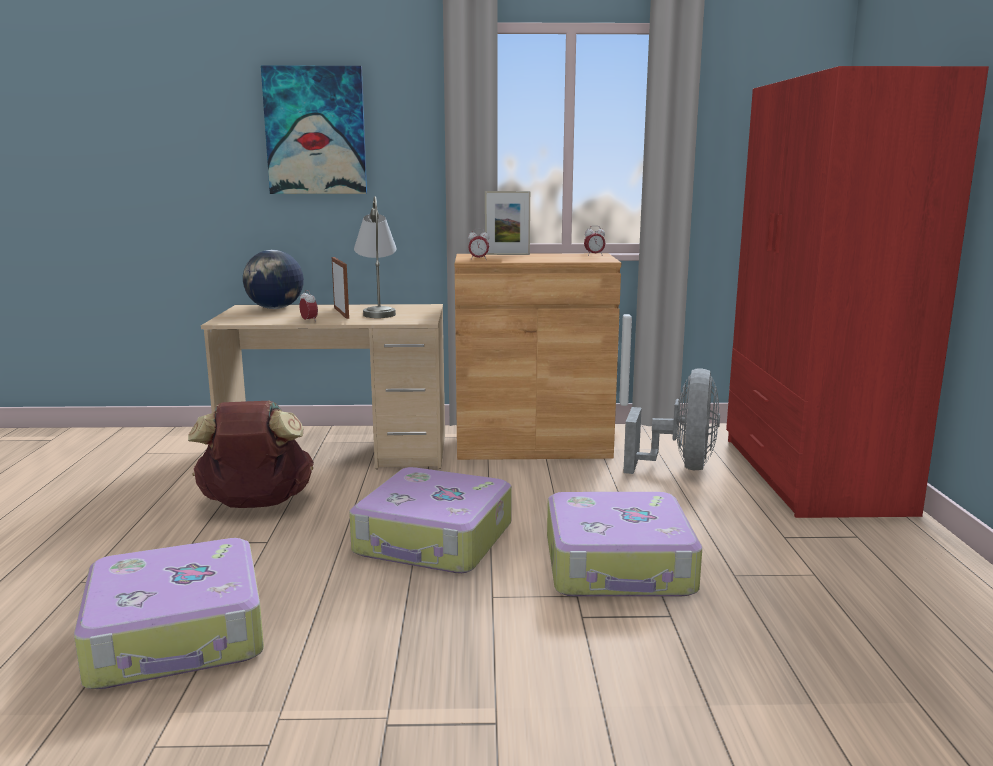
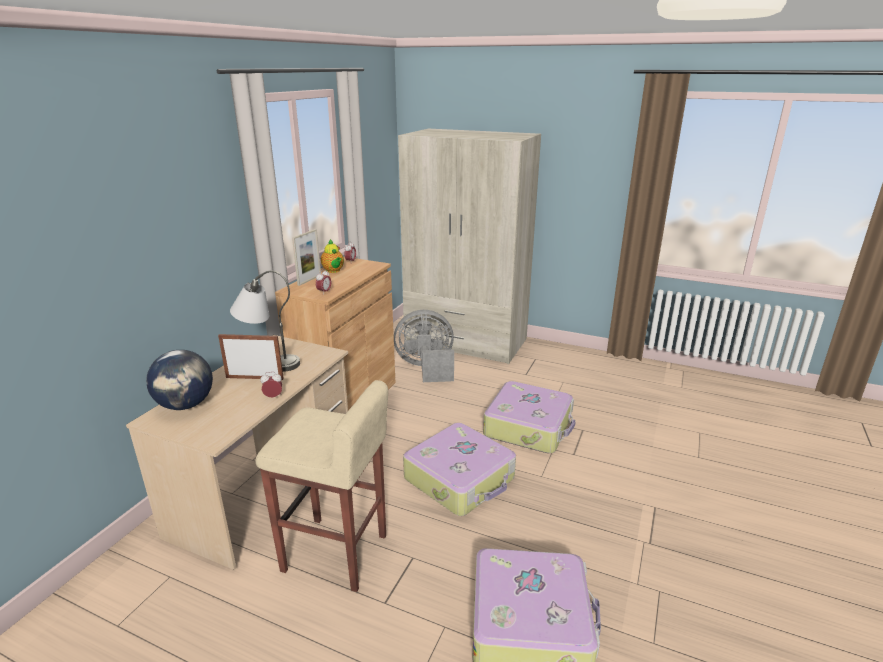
camera: 65 degrees left, 10 degrees up
(256, 504) = (336, 554): brown backpack -> beige stool
(315, 131) = (134, 218): picture -> none
(550, 255) = (333, 271): none -> teapot
(680, 467) = (426, 368): grey fan -> grey fan turned 45 degrees counterclockwise
(811, 474) = (466, 341): red wardrobe -> beige wardrobe

